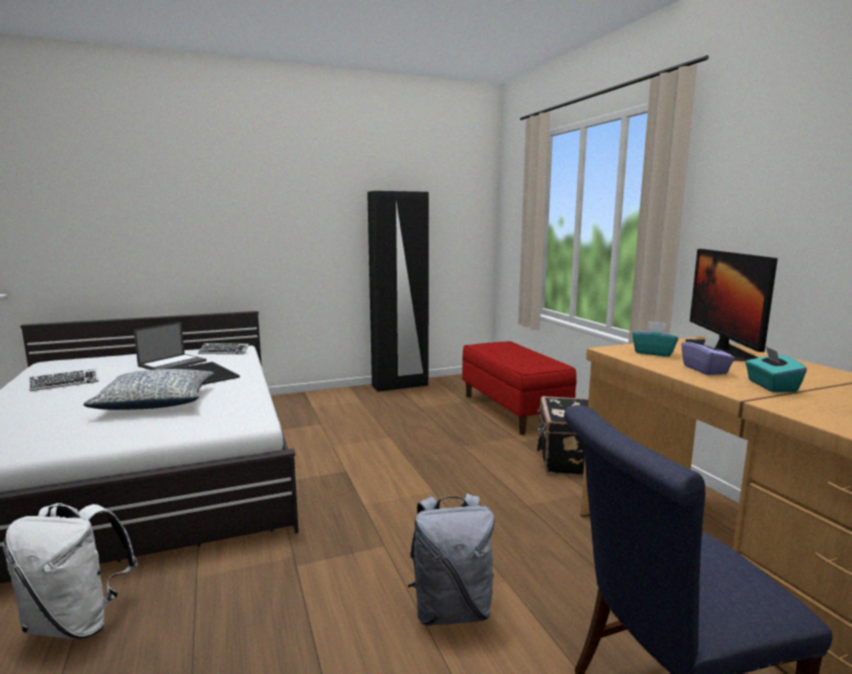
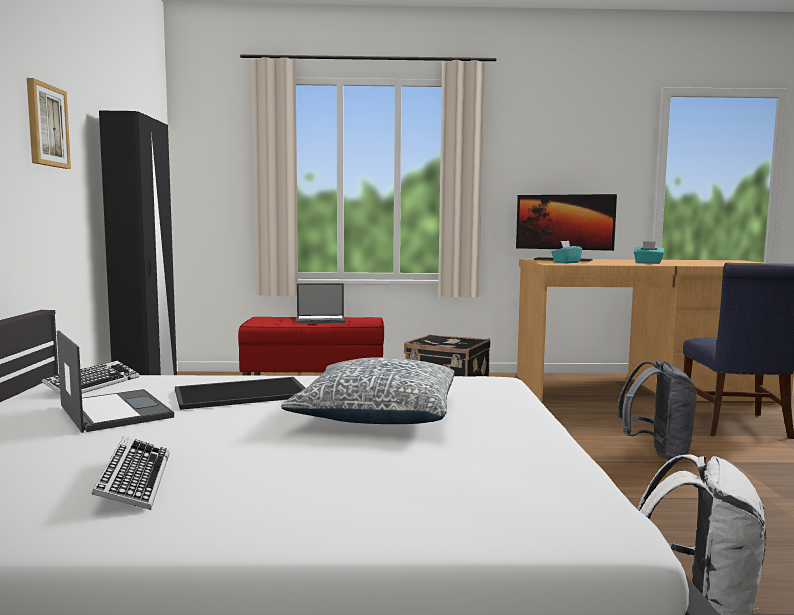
camera: 70 degrees left, 5 degrees down
(311, 209) = (46, 125): none -> picture
(523, 356) = (321, 320): none -> laptop
(705, 370) = (612, 263): purple tissue box -> none

